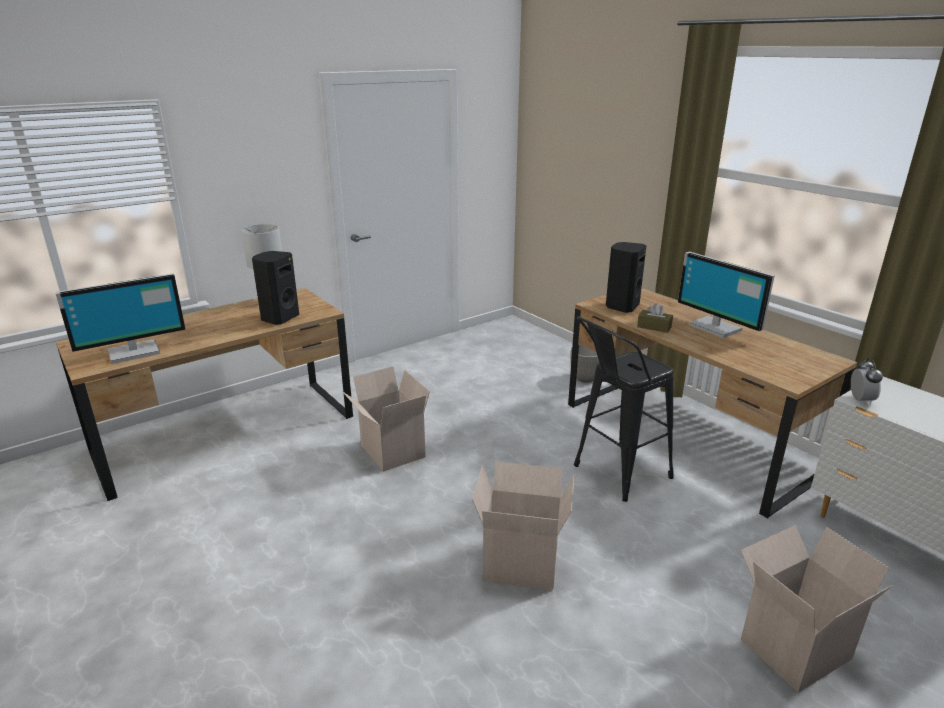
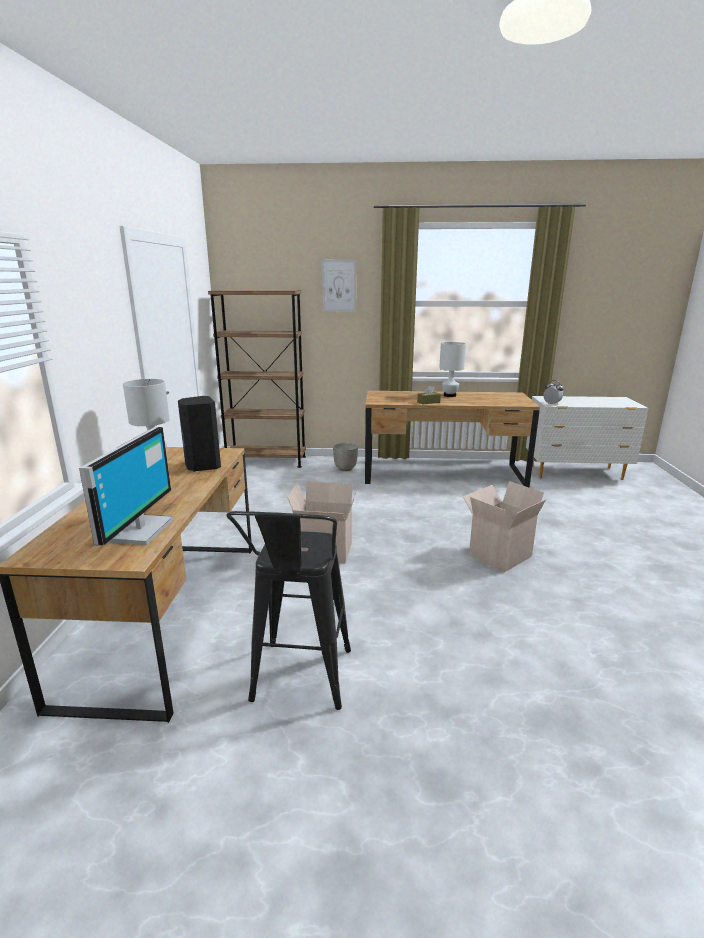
camera: 50 degrees left, 5 degrees down
(530, 336) = (266, 461): none -> brown bookcase
(614, 475) = (451, 501): black stool -> black stool (299, 684)
(621, 306) = (390, 399): black speaker -> none
(635, 134) = (339, 286): none -> picture
(716, 327) = (450, 395): monitor -> white table lamp
(793, 646) = (618, 521): cardboard box -> none

